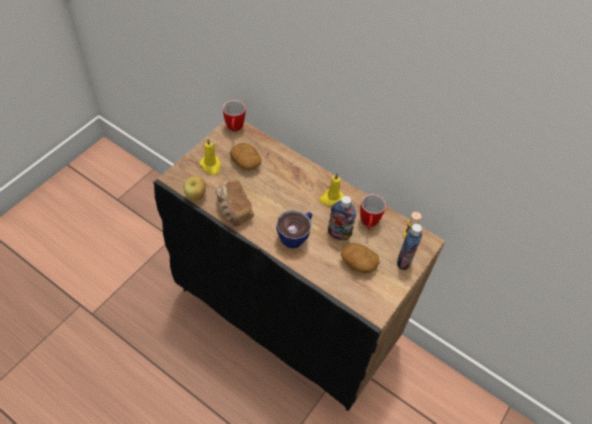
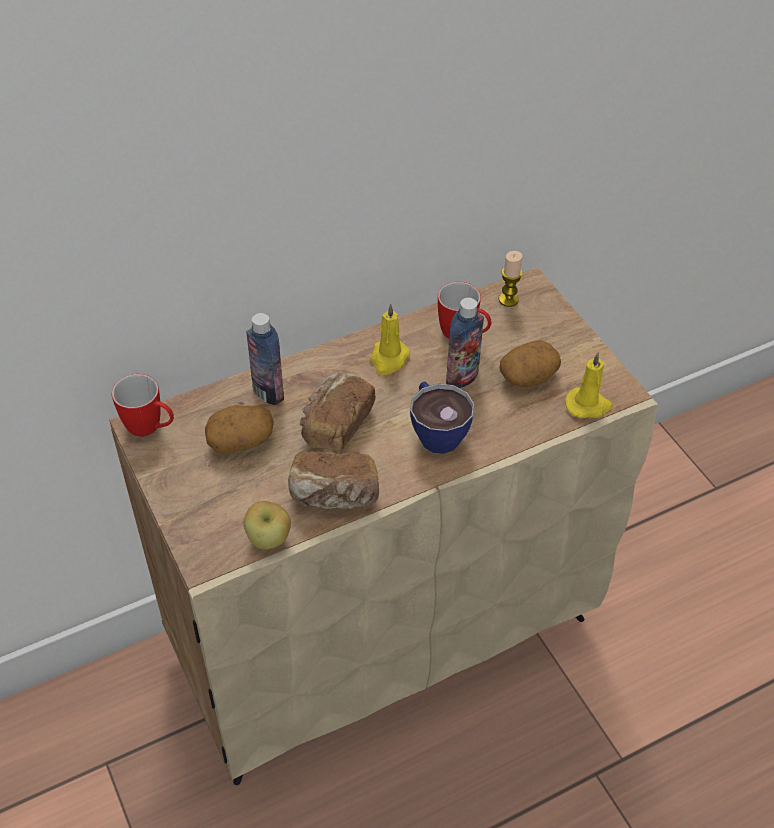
camera: 60 degrees left, 5 degrees down
(211, 166) = (214, 493): yellow candle -> yellow candle (588, 405)
(276, 194) = (335, 424): none -> bread
(288, 317) = (384, 633): black cabinet -> beige cabinet
(404, 261) = (549, 323): bottle -> bottle (268, 392)

